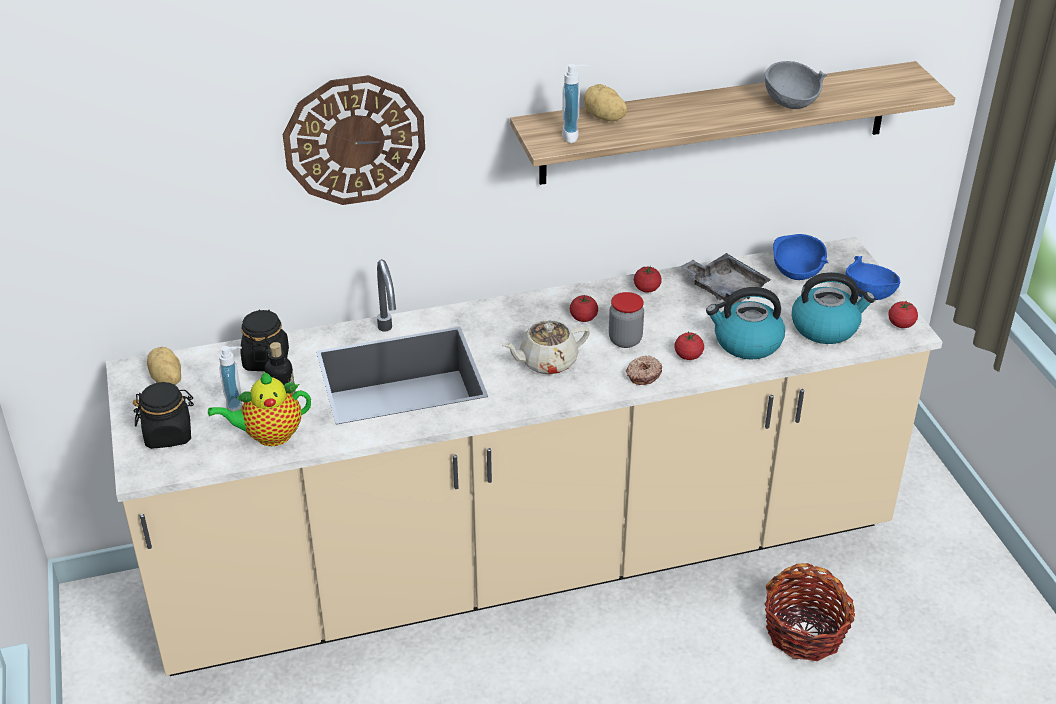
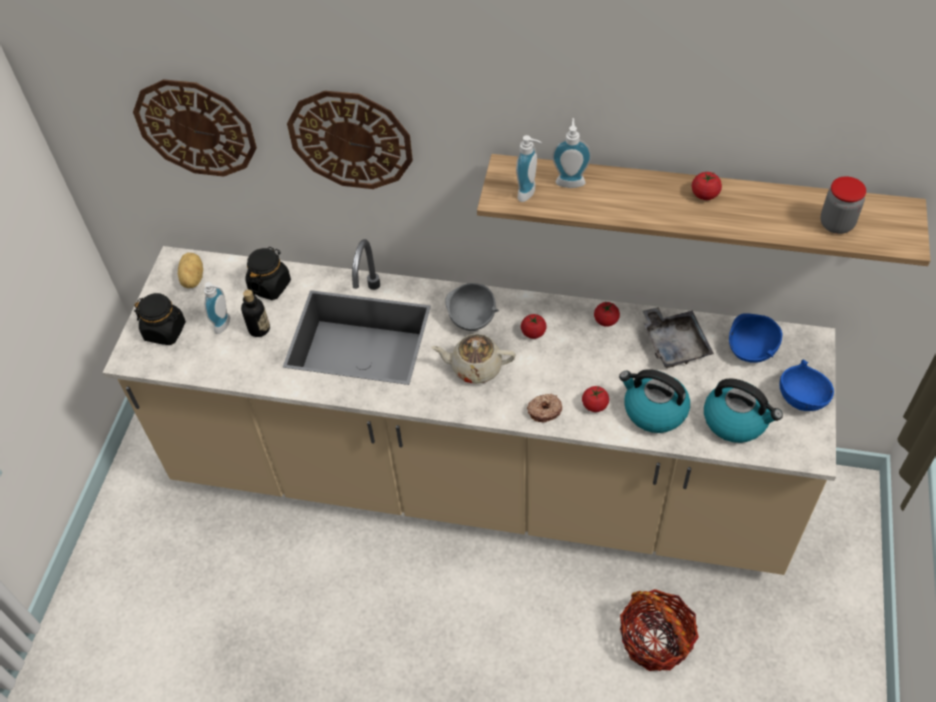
camera: 30 degrees right, 15 degrees up
(166, 172) = (196, 128): none -> wall clock
(269, 436) = (230, 360): teapot -> none
(604, 118) = (570, 180): potato -> soap dispenser
(625, 340) = (552, 368): jar -> jar (836, 224)
(791, 103) = (756, 216): grey bowl -> grey bowl (472, 319)
(901, 324) = (809, 443): tomato -> tomato (705, 194)

